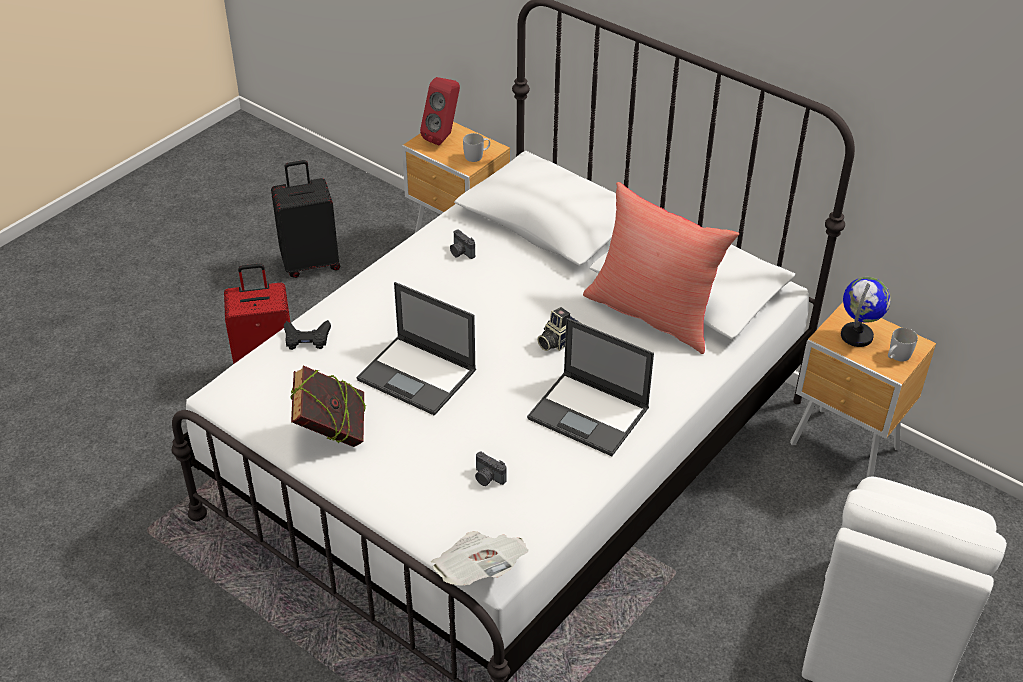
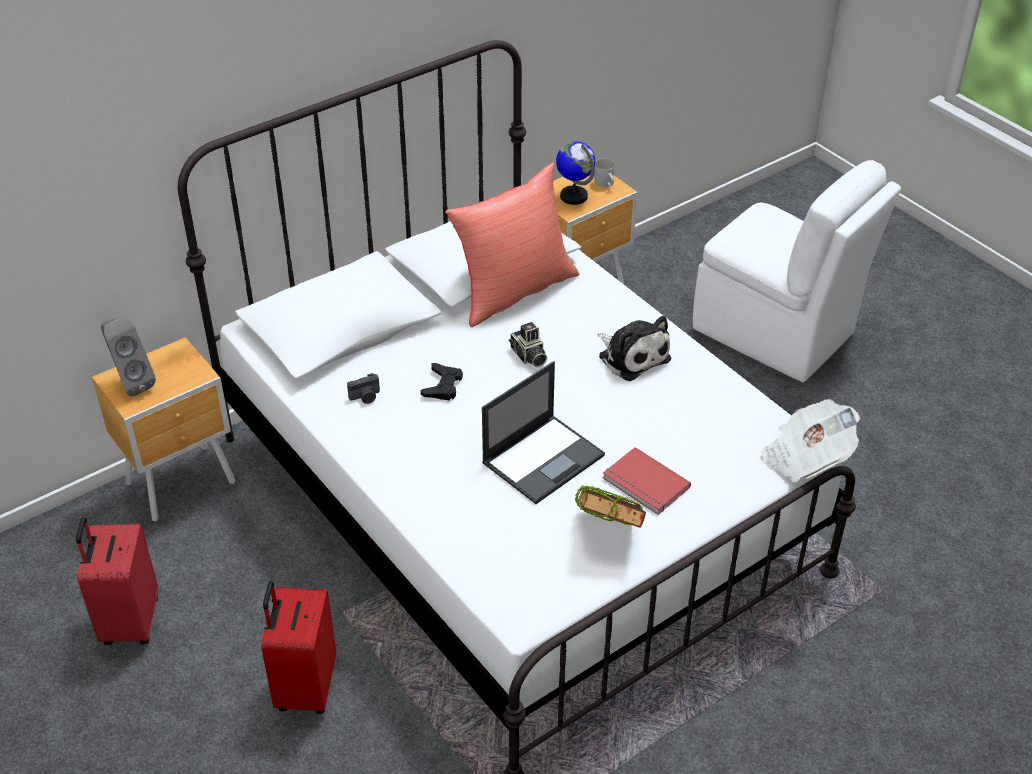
camera: 75 degrees left, 0 degrees up
(307, 338) = (456, 536): black game controller -> black game controller (443, 386)
(311, 263) = (129, 622): black suitcase -> red suitcase
(403, 450) = (644, 484): none -> red book
(443, 136) = (131, 383): red speaker -> grey speaker
(477, 156) = (185, 363): white mug -> none
(487, 478) = (695, 434): camera -> none
(590, 414) = (632, 356): laptop -> plush toy

